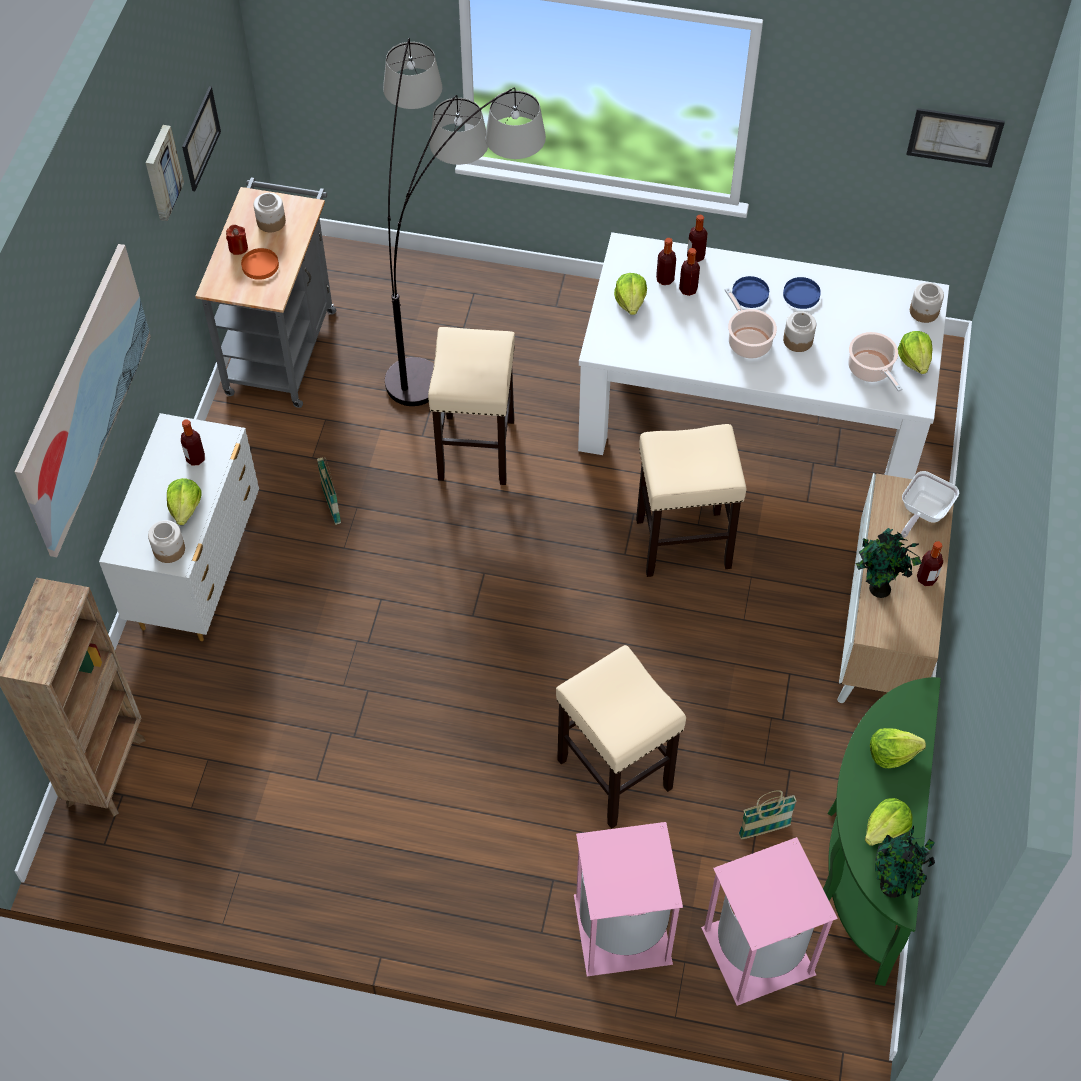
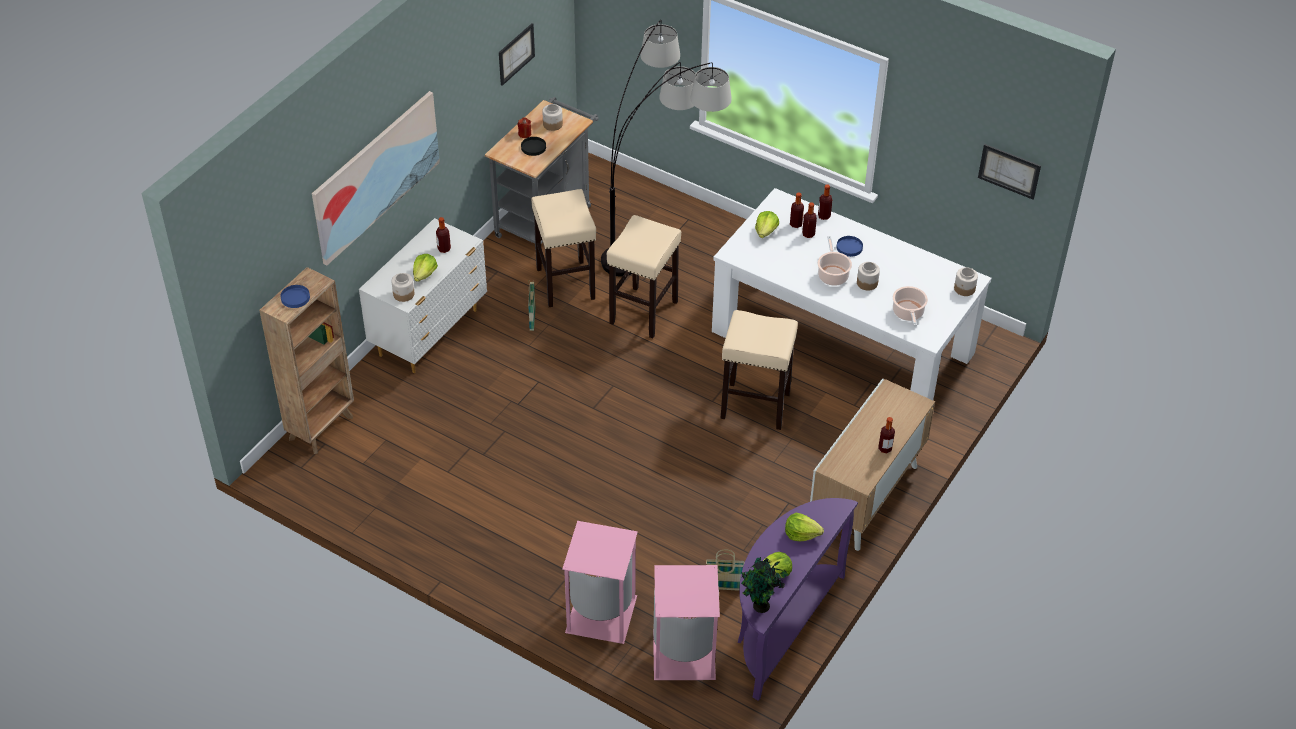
camera: 20 degrees right, 10 degrees down
(161, 172) = (476, 61): picture -> none
(260, 265) = (533, 147): orange plate -> black plate
(616, 775) = (641, 526): beige stool -> beige stool (566, 284)
(801, 294) = (884, 257): blue plate -> blue plate (295, 297)
(863, 862) = (781, 626): green console table -> purple console table
(878, 590) = (849, 445): potted plant -> none
(914, 360) = (942, 315): lettuce -> none
(922, 512) = (903, 410): frying pan -> none

